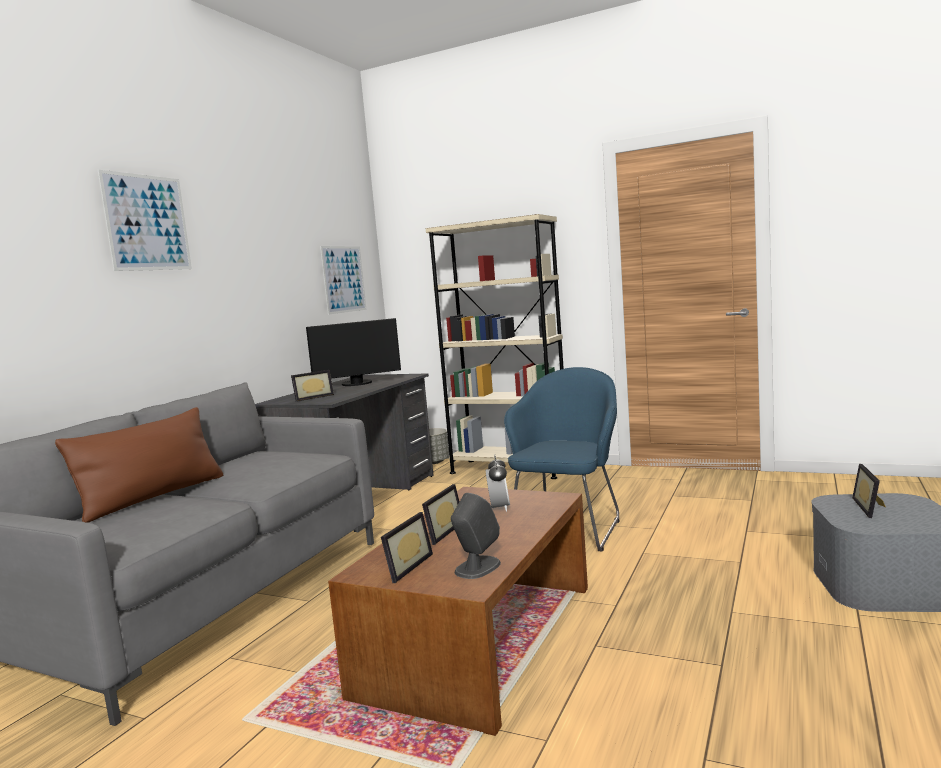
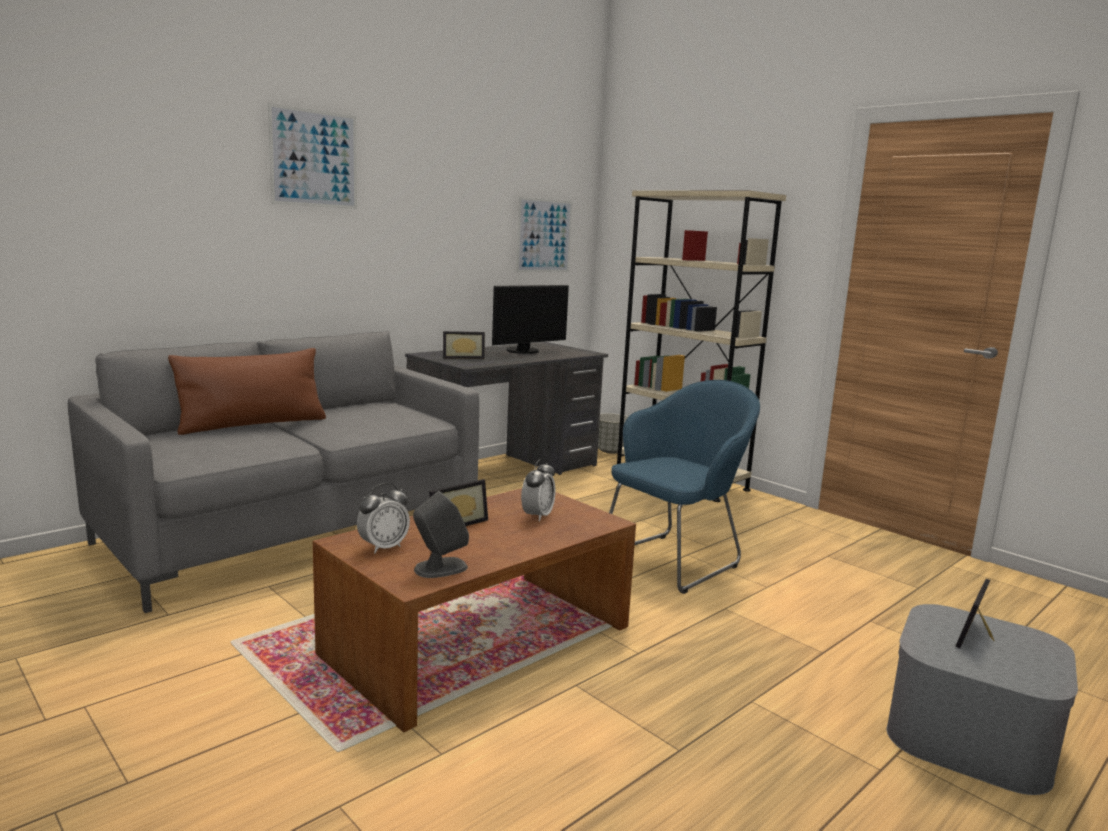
camera: 20 degrees right, 5 degrees up
(357, 384) = (525, 351): monitor -> monitor turned 45 degrees counterclockwise
(403, 567) = (383, 547): picture frame -> alarm clock

